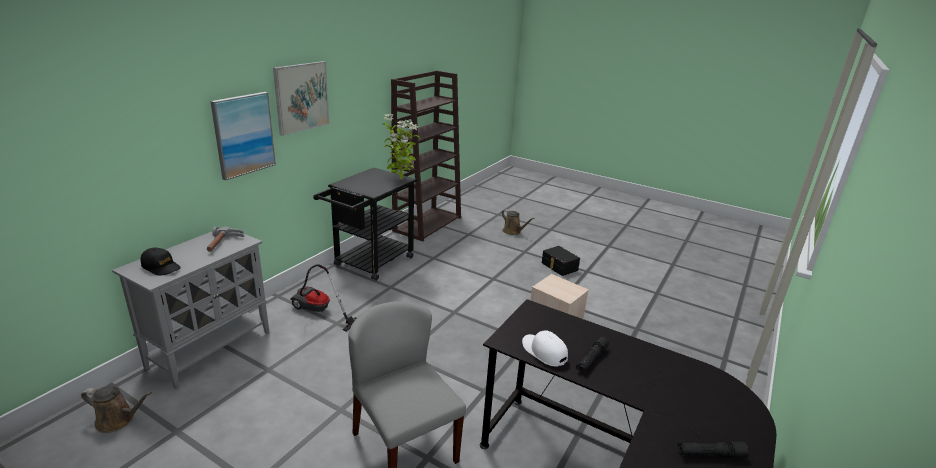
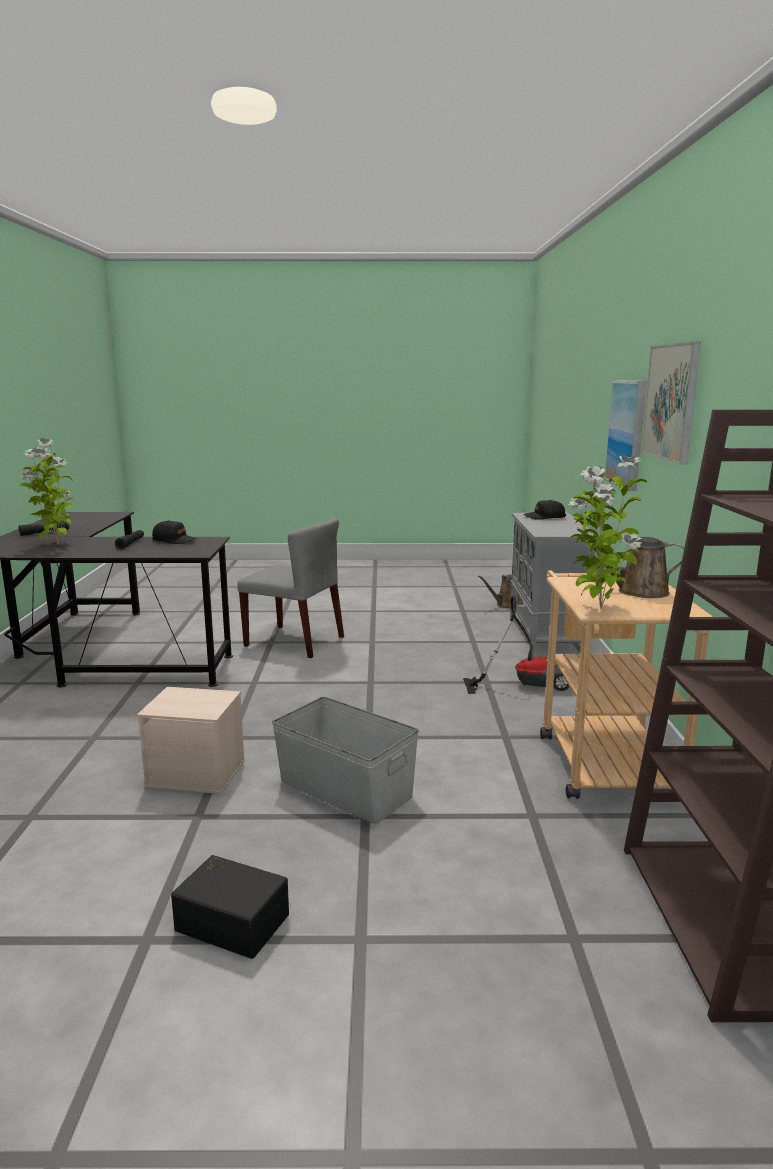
camera: 150 degrees right, 10 degrees down
(224, 243) = (554, 530): hammer -> none
(369, 264) = (603, 758): black cart -> beige cart
(491, 291) = (345, 789): none -> grey storage box
(513, 231) = (473, 1036): brown watering can -> brown watering can (637, 591)
(544, 352) = (174, 540): white cap -> black cap
(676, 391) = (56, 544): none -> potted plant

